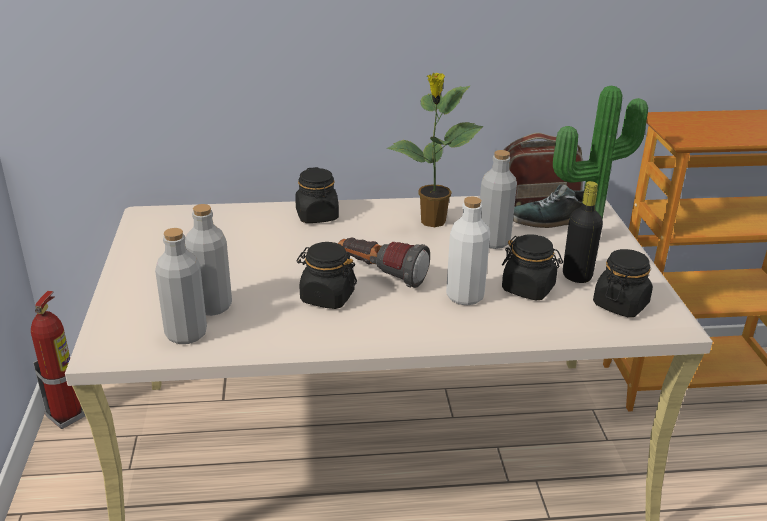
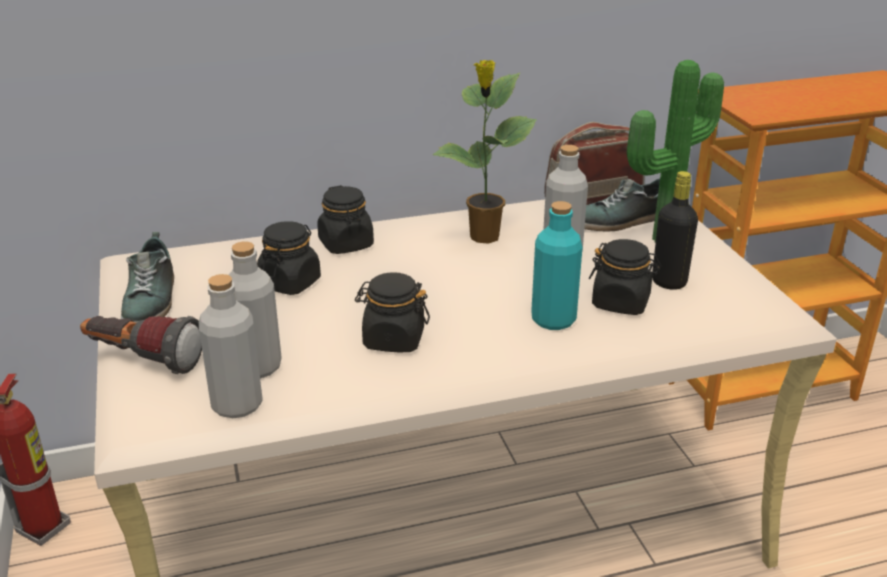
camera: 10 degrees left, 0 degrees up
(150, 245) = (151, 301): none -> shoe
(381, 274) = (447, 305): flashlight -> flashlight (142, 360)
(465, 296) = (553, 320): white bottle -> turquoise bottle
(620, 304) = (728, 309): black jar -> black jar (290, 282)

